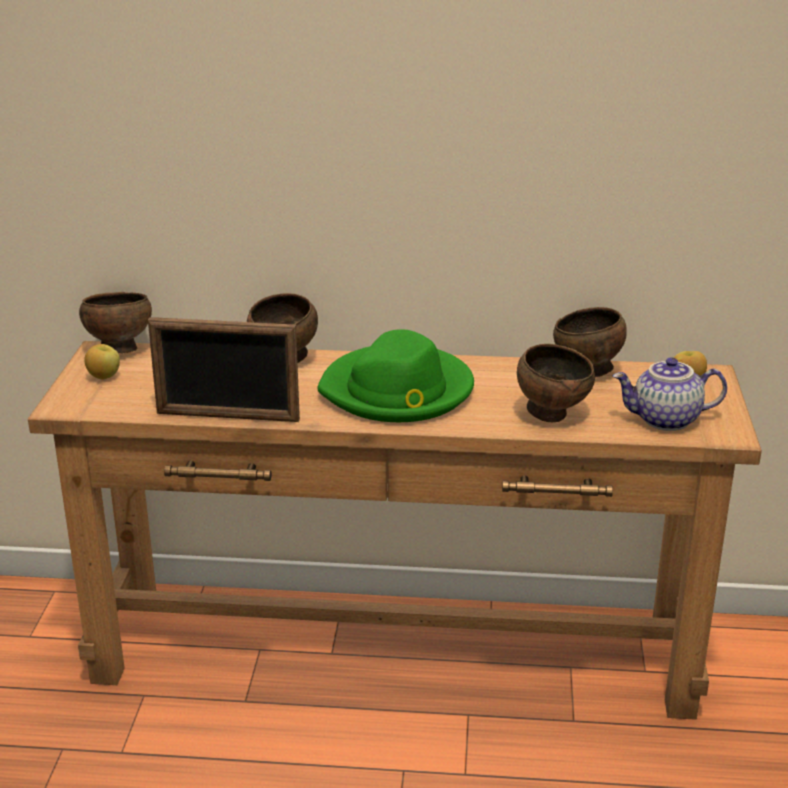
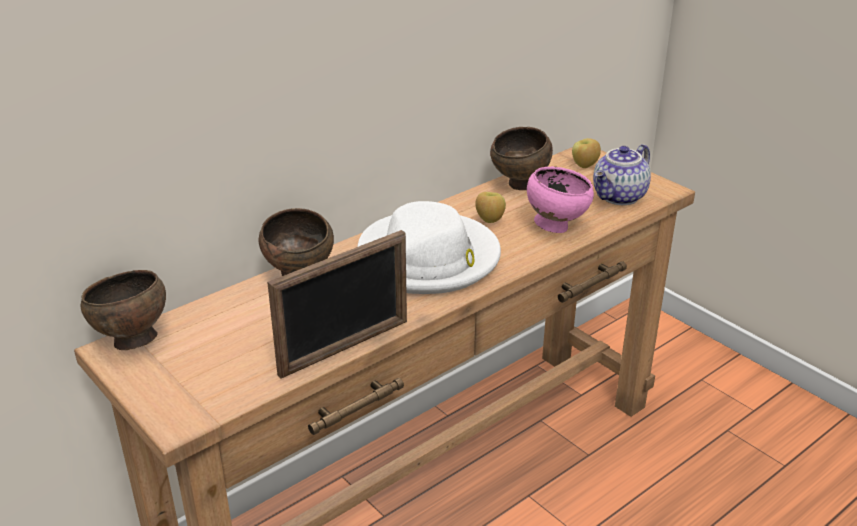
camera: 45 degrees left, 5 degrees up
(104, 377) = (166, 373): apple -> apple (489, 220)
(398, 391) = (429, 259): green hat -> white hat
(552, 415) = (556, 226): brown bowl -> pink bowl

